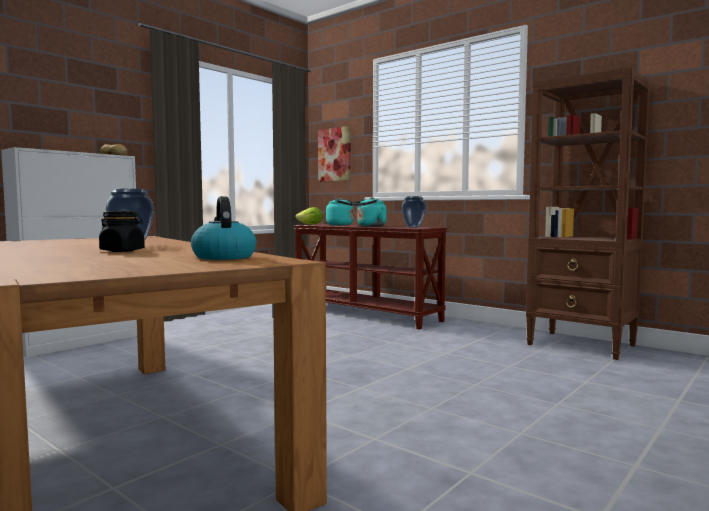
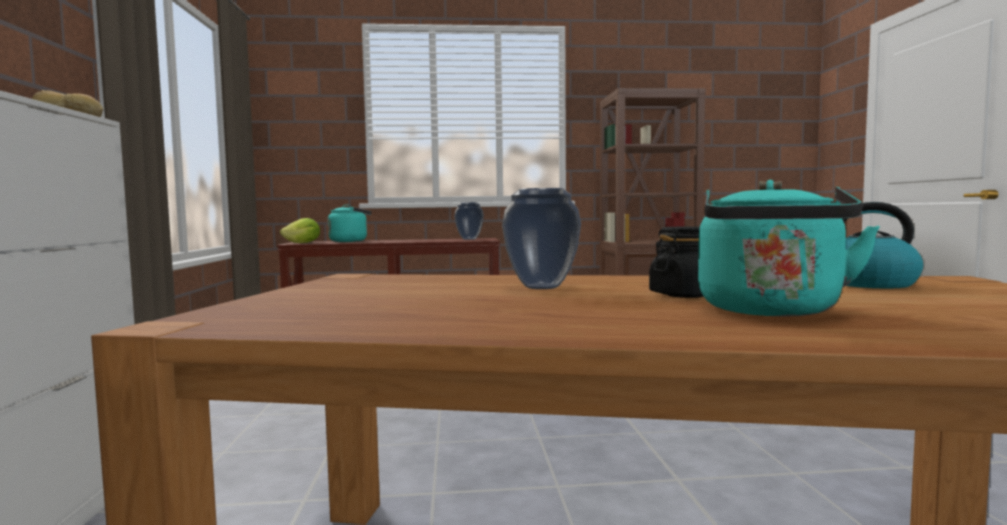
camera: 45 degrees left, 0 degrees up
(334, 154) = (296, 144): picture -> none
(370, 226) = (405, 240): turquoise kettle -> turquoise kettle (770, 311)

